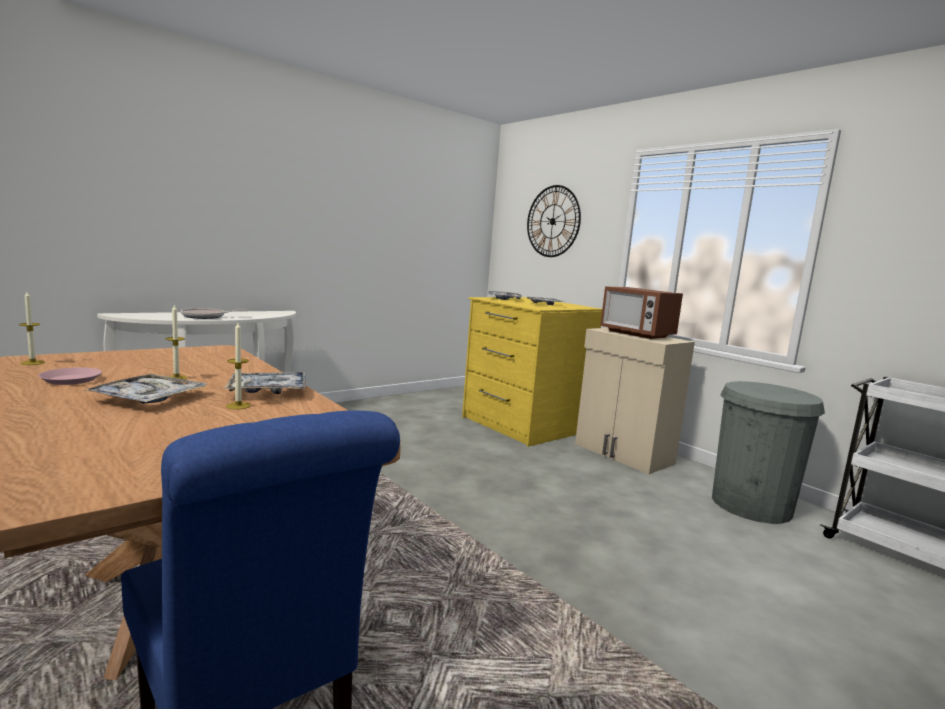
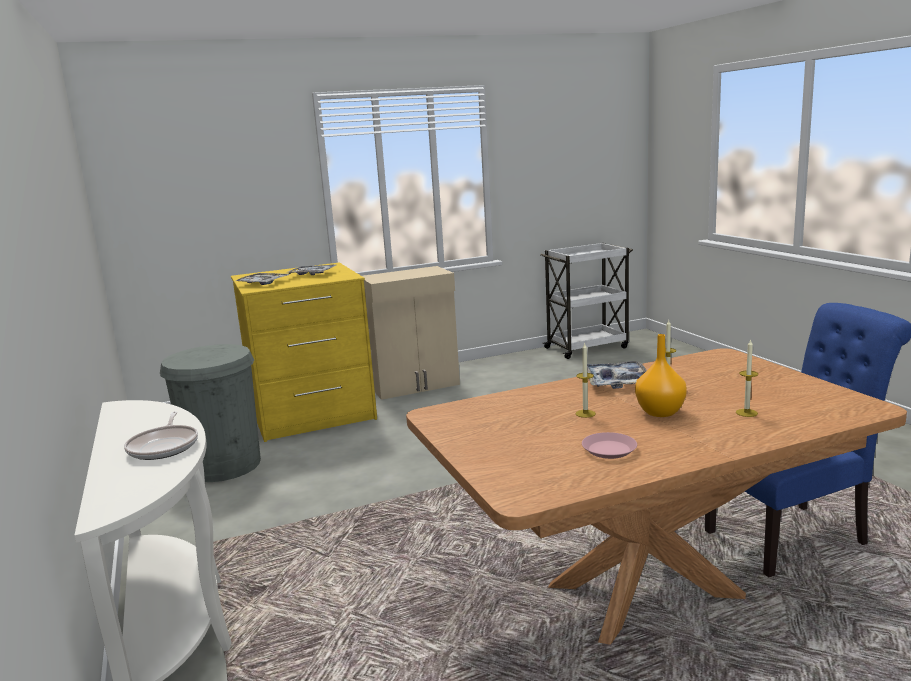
camera: 70 degrees left, 5 degrees up
(32, 363) = (534, 484): candle -> candle (746, 413)
(149, 398) = (660, 412): tray -> orange vase
(552, 221) = (212, 177): wall clock -> none
(637, 334) = (402, 274): microwave -> none
(751, 505) = (521, 366): grey trash can -> grey trash can (224, 465)

